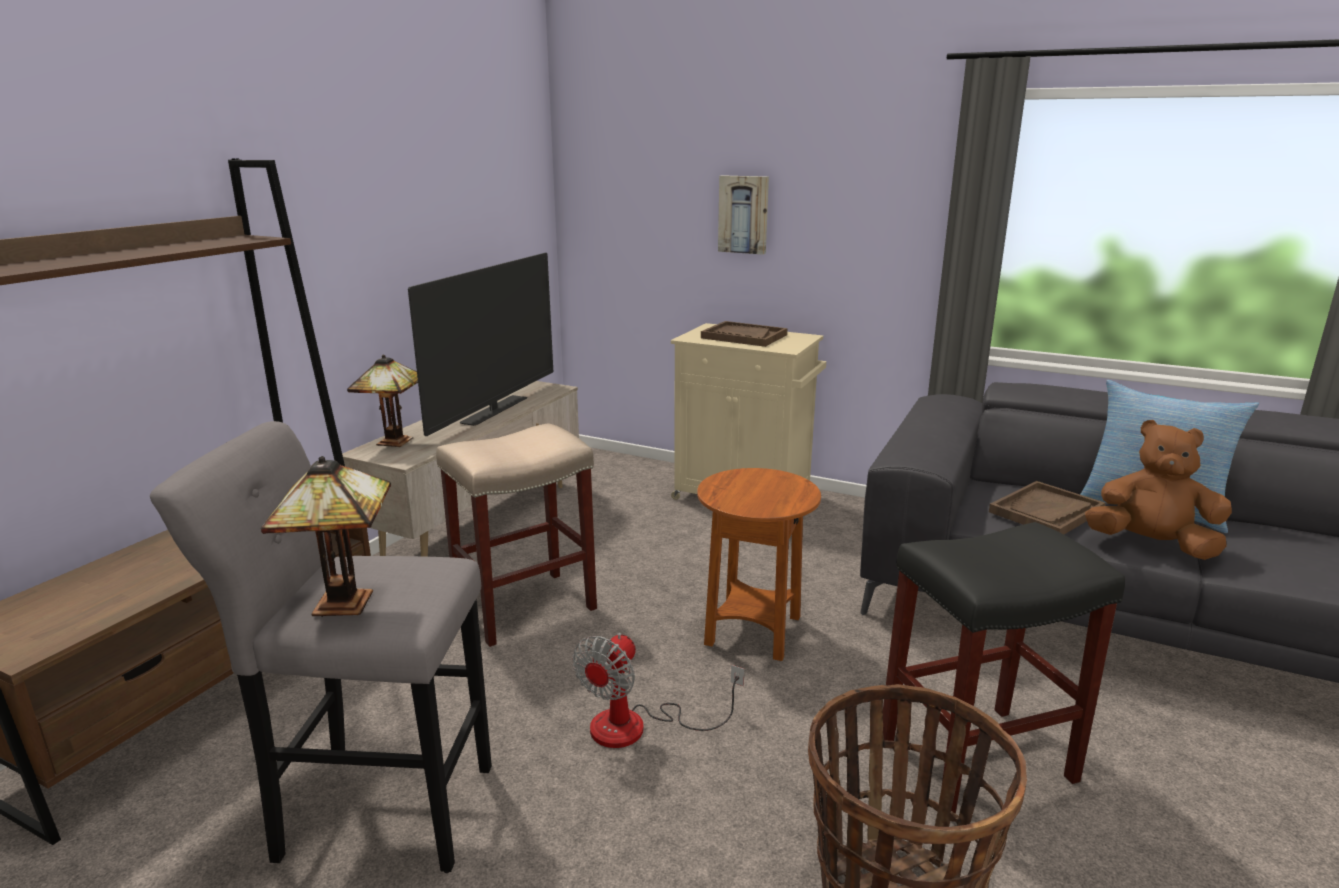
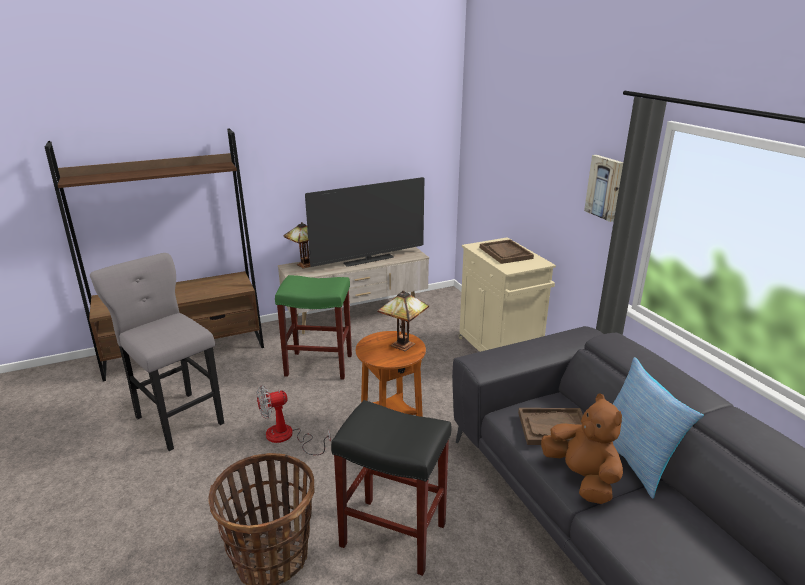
camera: 40 degrees right, 5 degrees up
(348, 602) = (151, 332): table lamp -> table lamp (405, 345)
(526, 606) = (320, 365): beige stool -> green stool
(744, 214) = (531, 173): picture -> picture (605, 187)

